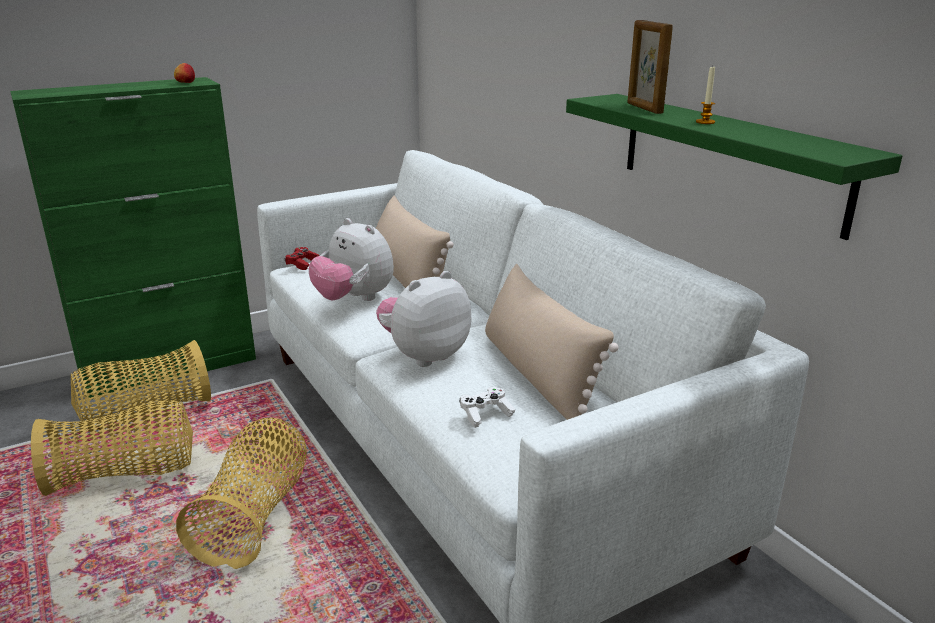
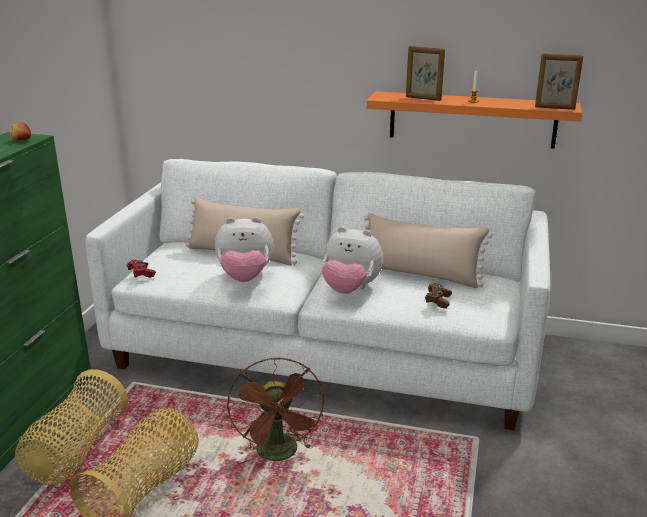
camera: 45 degrees left, 0 degrees up
(255, 516) = (279, 455): basket -> brown fan
(424, 355) = (350, 289): plush toy -> plush toy turned 75 degrees counterclockwise
(485, 414) = (438, 301): white game controller -> brown game controller
(728, 159) = (472, 119): green shelf -> orange shelf
(811, 152) = (555, 108): none -> picture frame

